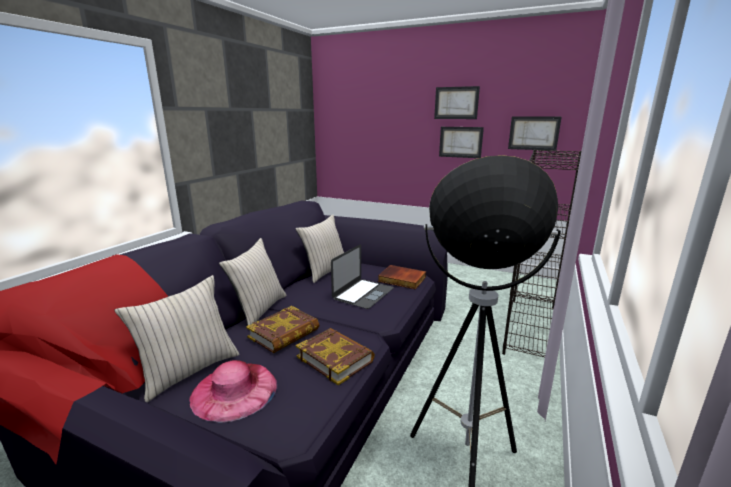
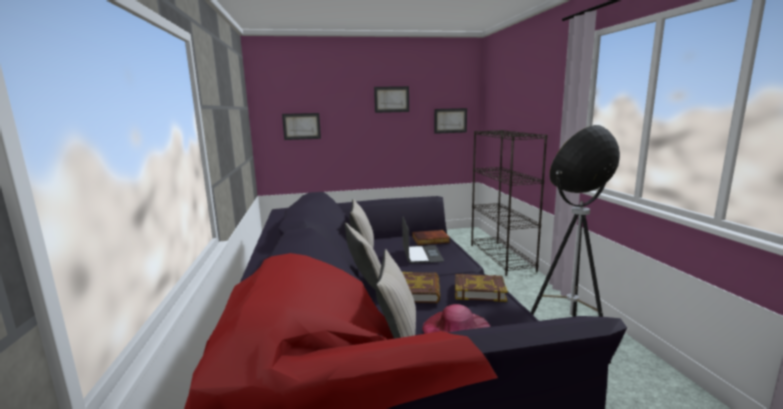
camera: 35 degrees left, 5 degrees down
(460, 142) = (398, 130): picture -> picture (301, 126)

